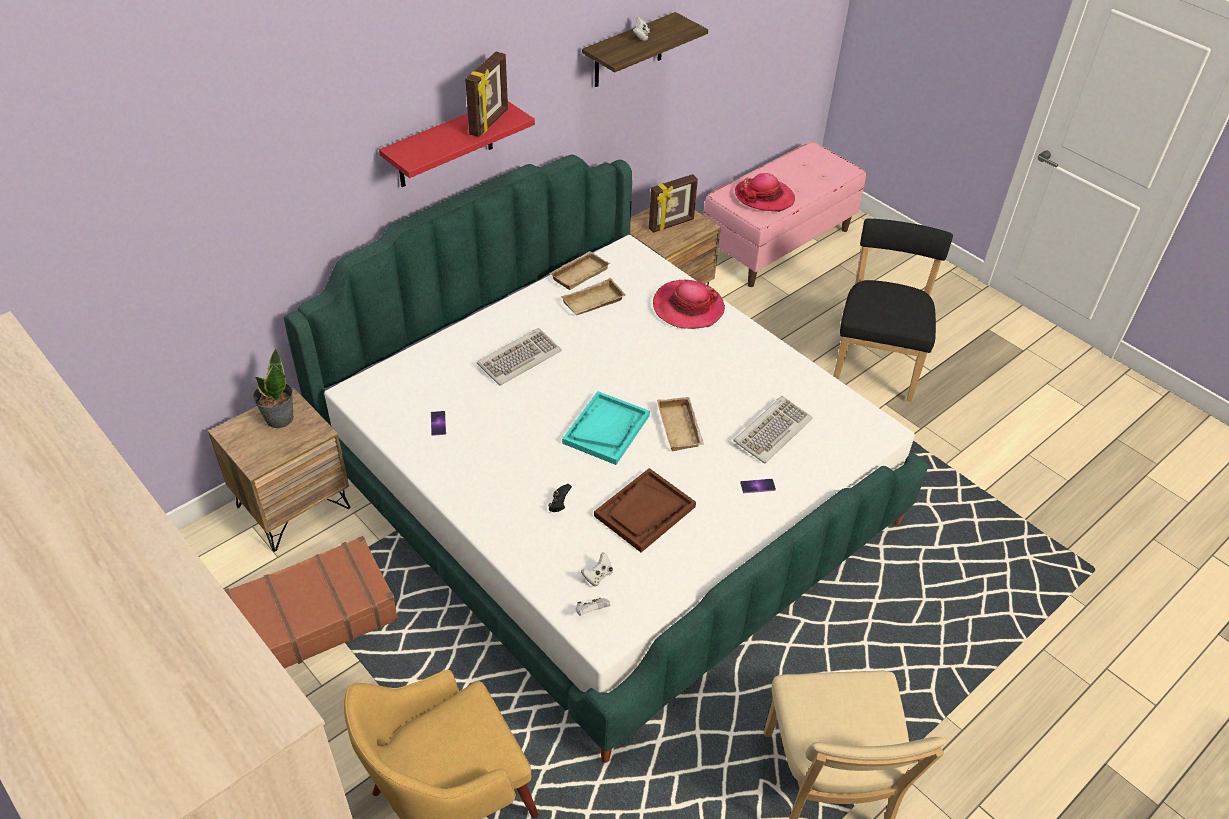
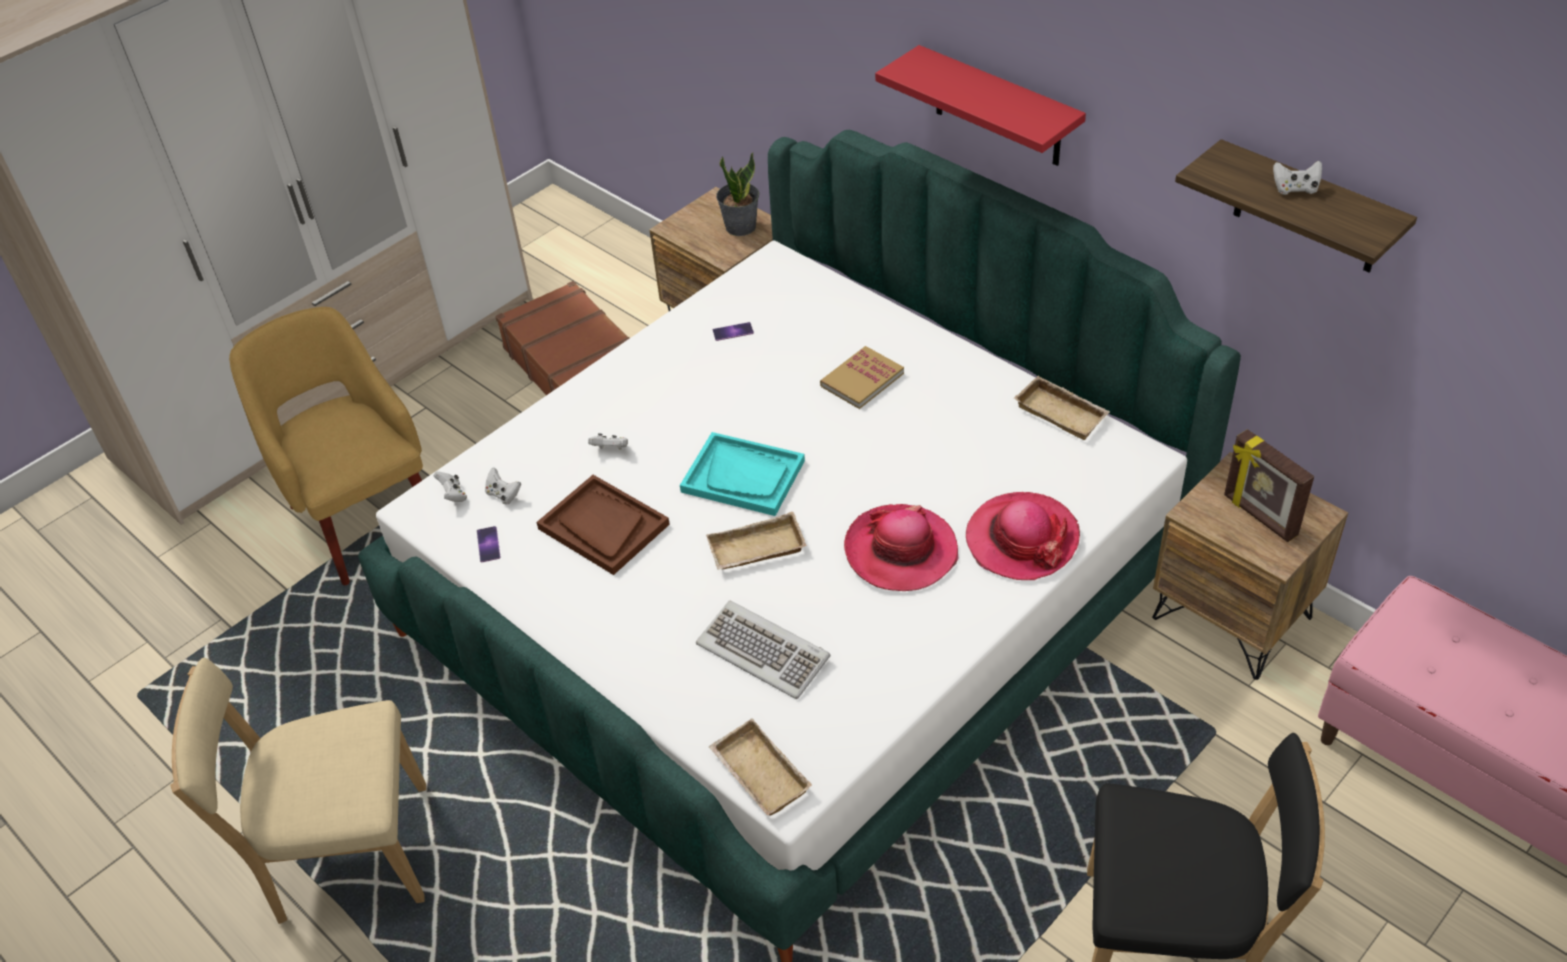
camera: 90 degrees right, 0 degrees up
(490, 122) = (1014, 110): picture frame -> none
(519, 358) = (862, 380): keyboard -> book
(559, 504) = (611, 449): black game controller -> white game controller
(593, 303) = (998, 435): beige tray -> beige tray (757, 774)
(757, 486) = (654, 638): phone -> phone (488, 544)
(764, 197) = (1447, 658): hat -> hat (901, 551)

